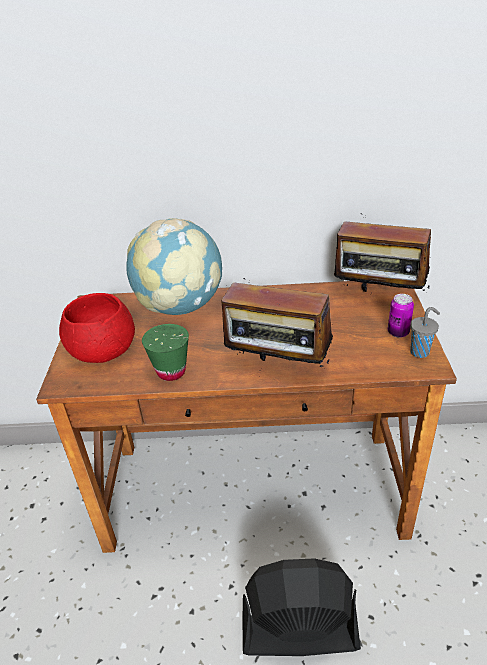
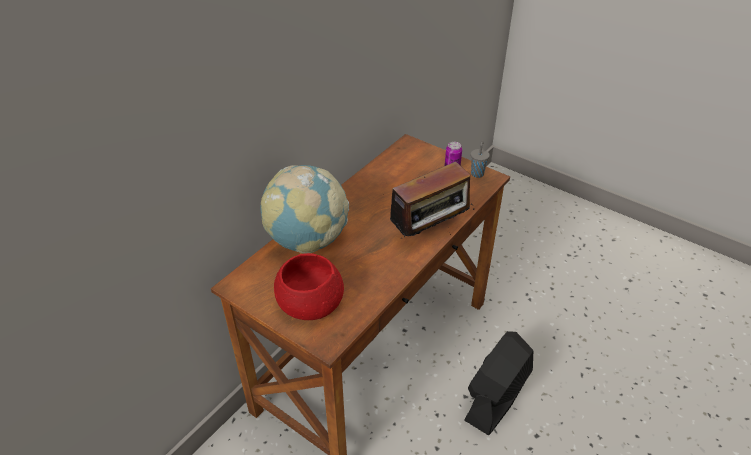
camera: 55 degrees left, 5 degrees up
(171, 371) = (380, 280): green cup -> none
(378, 297) = (410, 156): radio -> none

